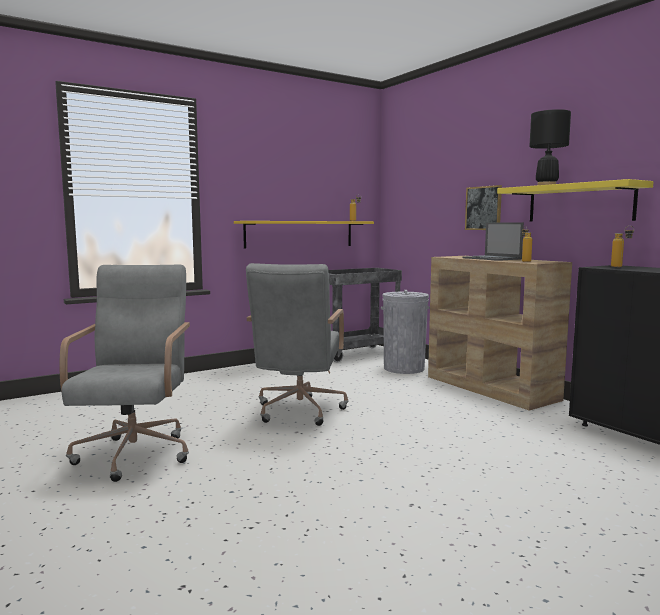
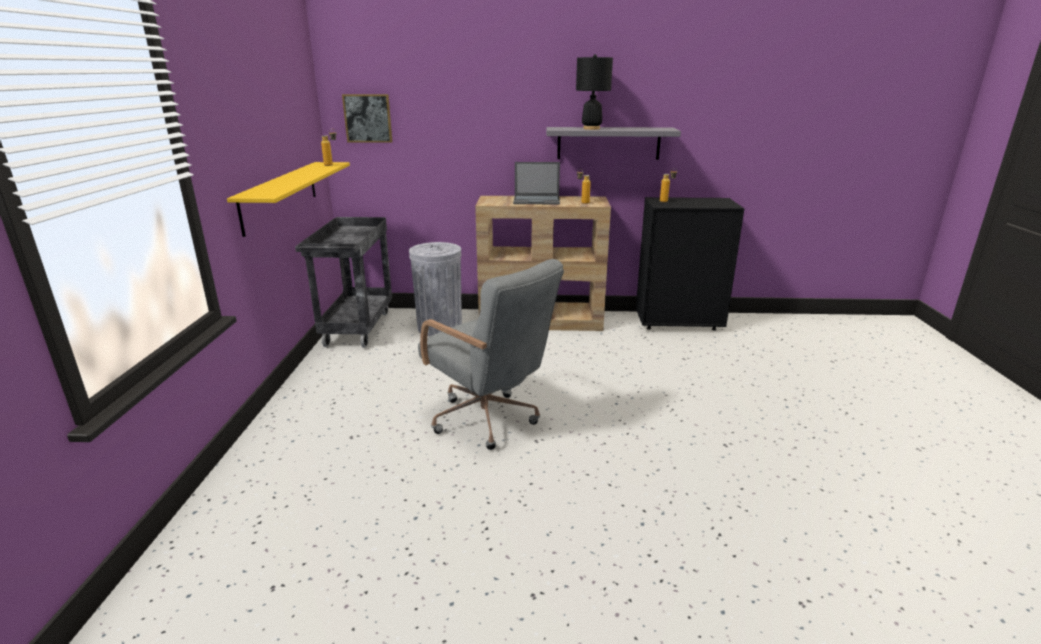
camera: 55 degrees left, 15 degrees up
(136, 453) = (486, 565): grey office chair -> none
(483, 208) = (498, 144): picture -> picture (368, 118)
(579, 203) = (608, 143): yellow shelf -> grey shelf

